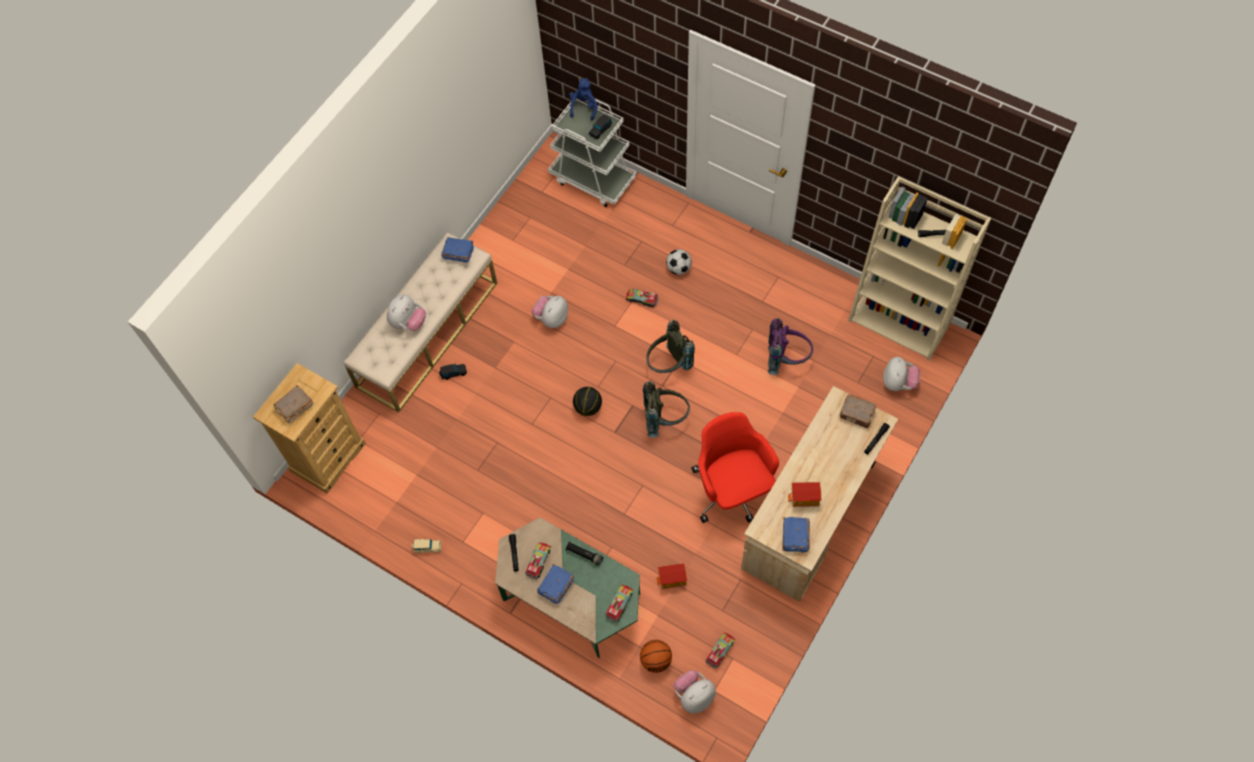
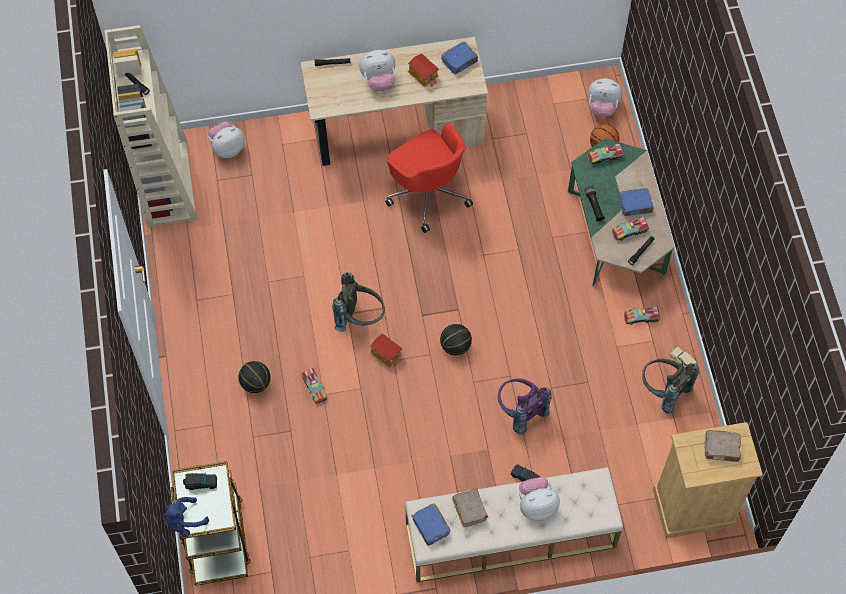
camera: 135 degrees left, 0 degrees up
(551, 318) = (399, 444): plush toy -> plush toy (379, 81)
(593, 179) = (217, 537): white cart -> brown cart
(665, 419) = (411, 282): grey backpack -> grey backpack (663, 391)
(672, 579) = (536, 180): toy house -> toy house (386, 354)
(678, 268) = (256, 383): football -> basketball
(720, 651) = (556, 114): toy truck -> toy truck (641, 317)
(732, 490) = (428, 192): red office chair -> red office chair turned 60 degrees counterclockwise
(787, 359) = (274, 237): purple backpack -> purple backpack (520, 411)
(857, 414) = (321, 88): brown book -> brown book (469, 509)

